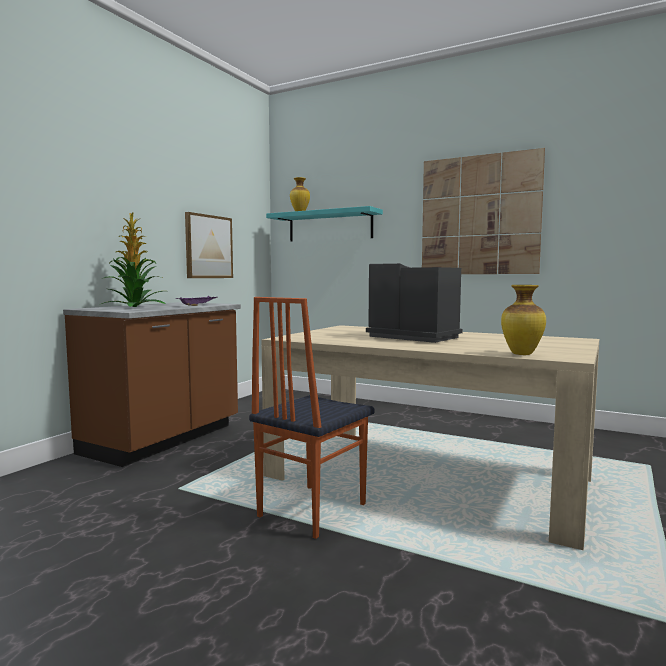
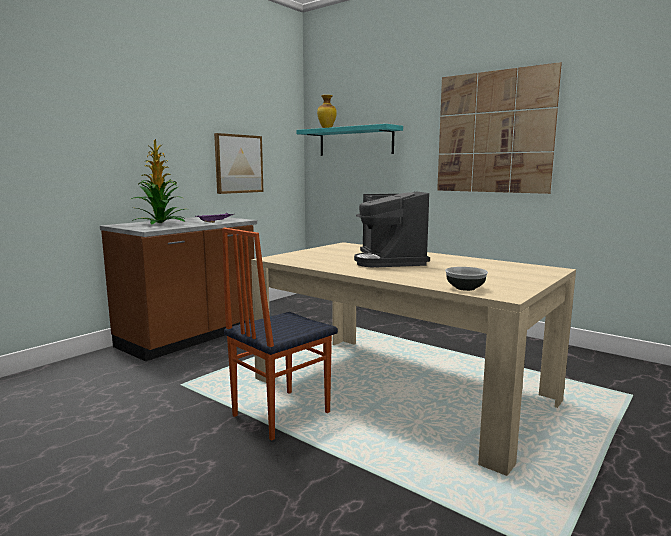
camera: 10 degrees right, 5 degrees up
(413, 337) = (390, 261): coffee machine -> coffee machine turned 150 degrees counterclockwise
(522, 354) = (465, 288): vase -> bowl

